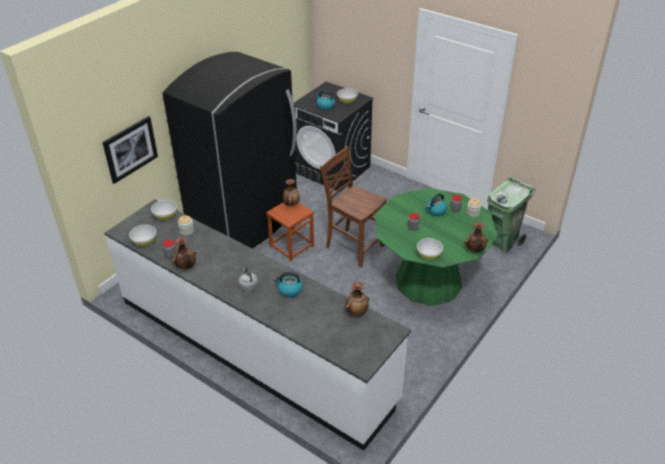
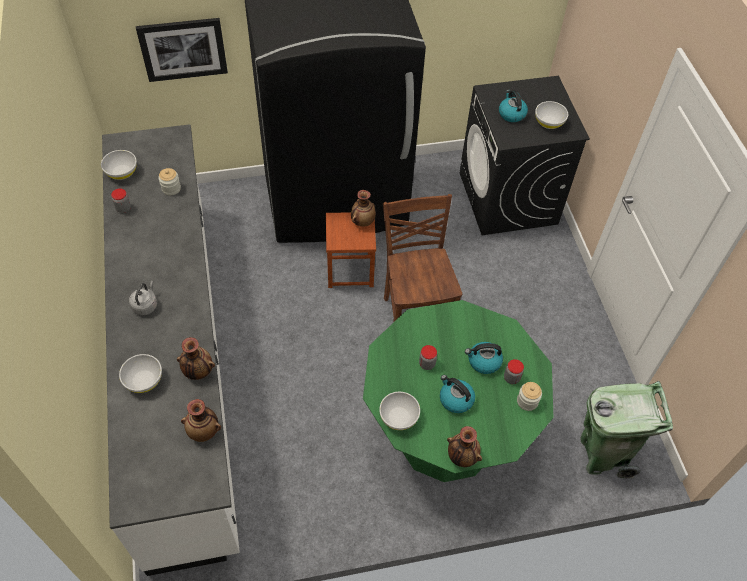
camera: 40 degrees right, 15 degrees up
(165, 215) = (175, 153): white bowl -> white bowl (144, 380)
(186, 266) = (120, 233): vase -> vase (198, 371)
(289, 290) = (175, 344): kettle -> kettle (455, 399)

